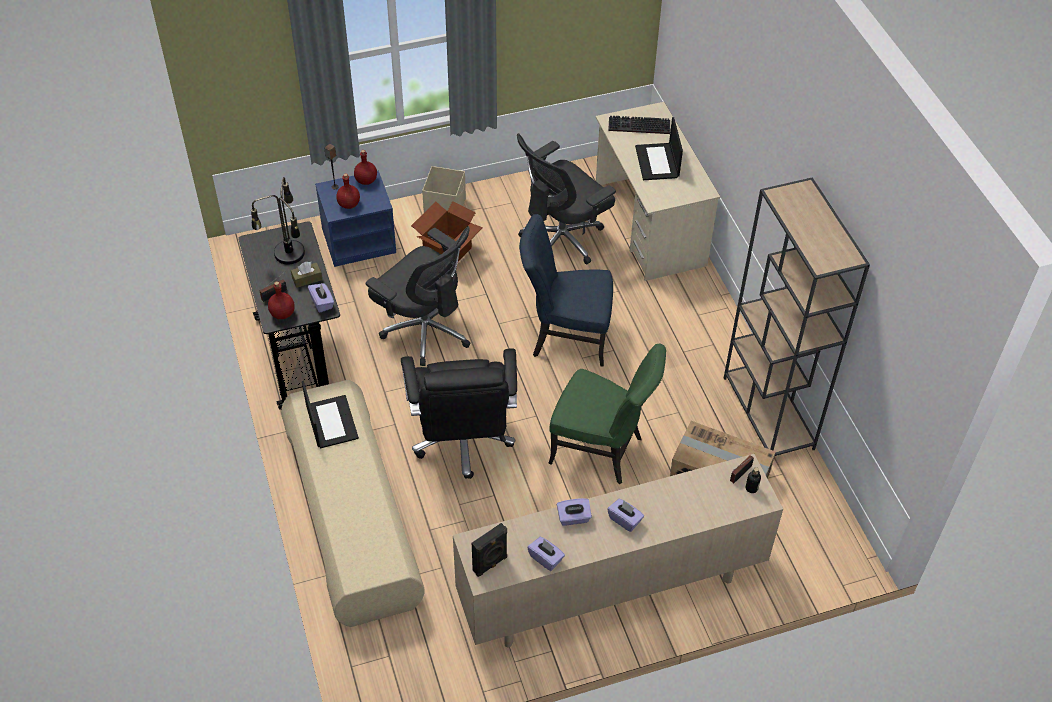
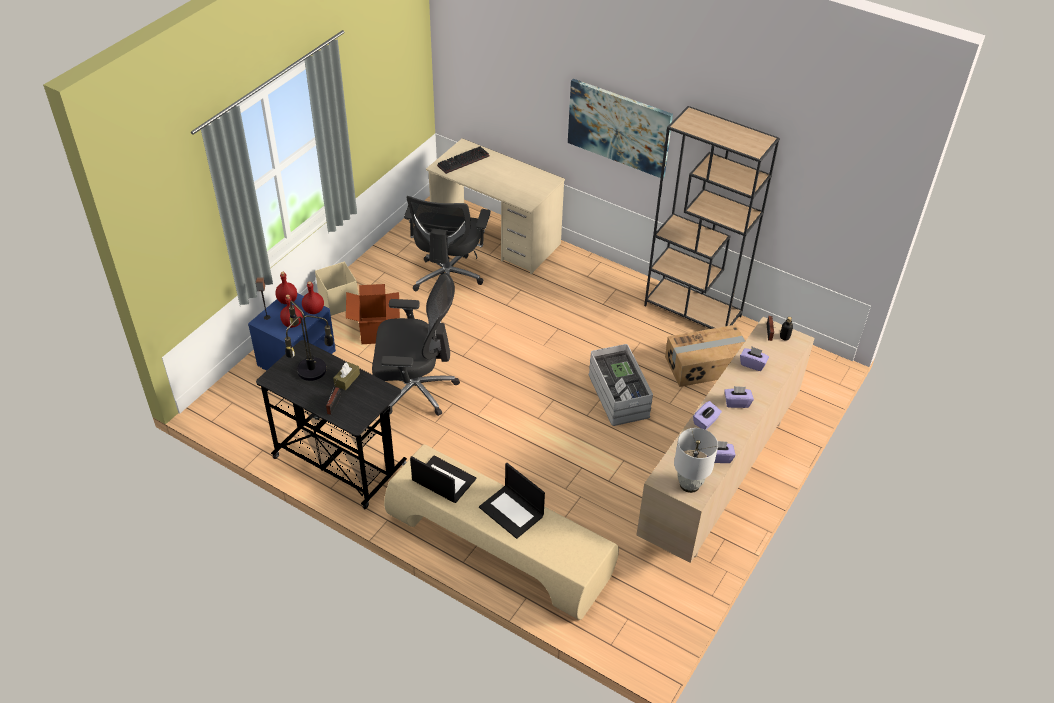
camera: 40 degrees left, 5 degrees down
(282, 314) = (355, 414): red bottle -> red bottle (313, 310)
(322, 303) = (378, 389): purple tissue box -> purple tissue box (752, 364)
(463, 445) = (526, 449): black office chair -> none
(490, 564) = (689, 484): black speaker -> white table lamp
(565, 337) = (517, 338): blue chair -> none
(602, 450) = (619, 395): green chair -> grey storage box
(657, 162) = (501, 177): laptop -> laptop (512, 512)
(765, 167) = (619, 127): none -> picture

